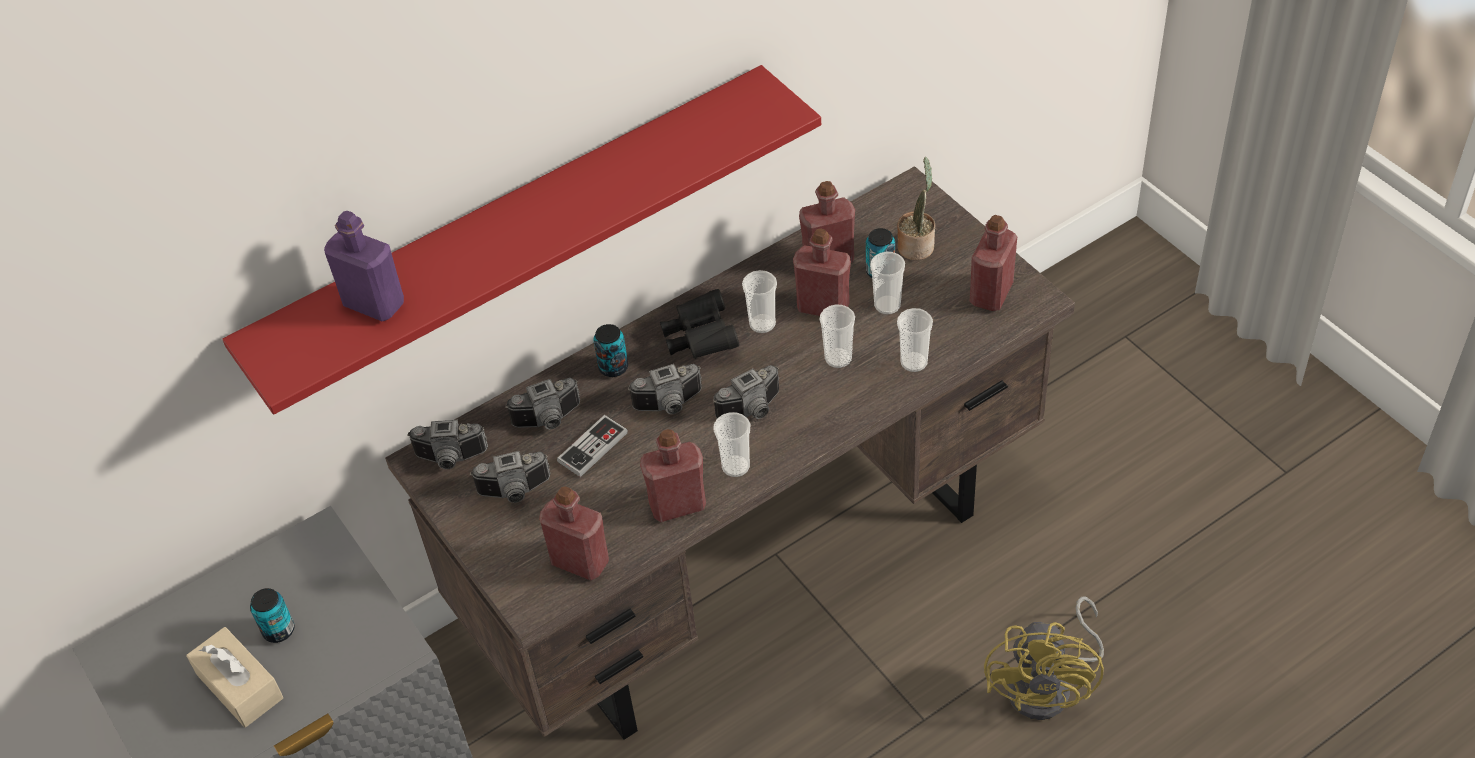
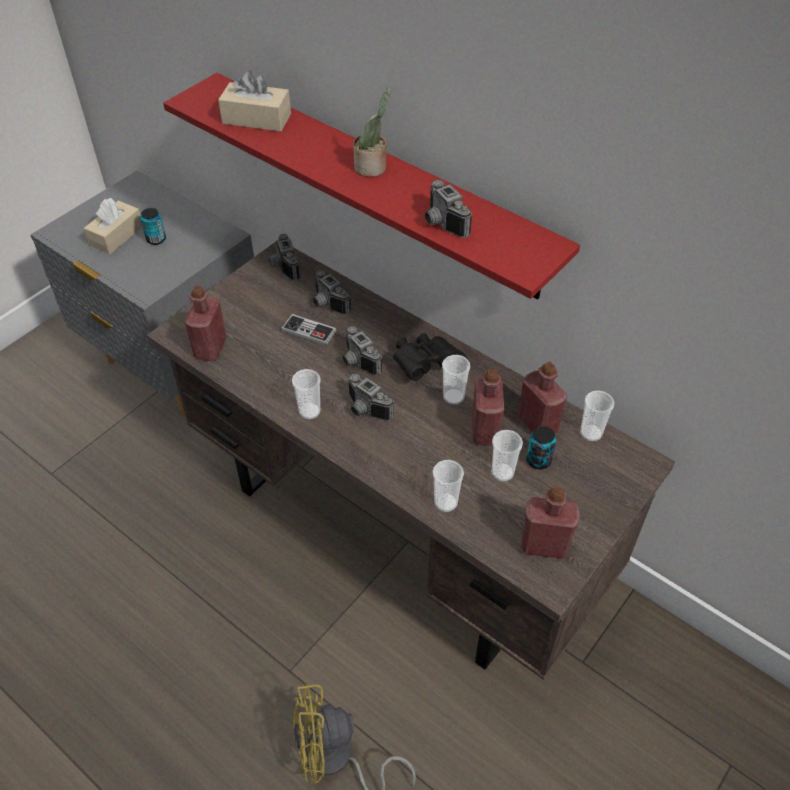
camera: 70 degrees right, 0 degrees up
(374, 304) = (256, 118): purple bottle -> beige tissue box
(515, 492) = (262, 303): camera -> camera (441, 223)
(613, 367) = (383, 324): can -> none
(677, 505) = (267, 387): red bottle -> none
(838, 358) = (433, 451): cup -> cup (591, 433)
(917, 245) = (579, 480): potted plant -> potted plant (372, 167)

